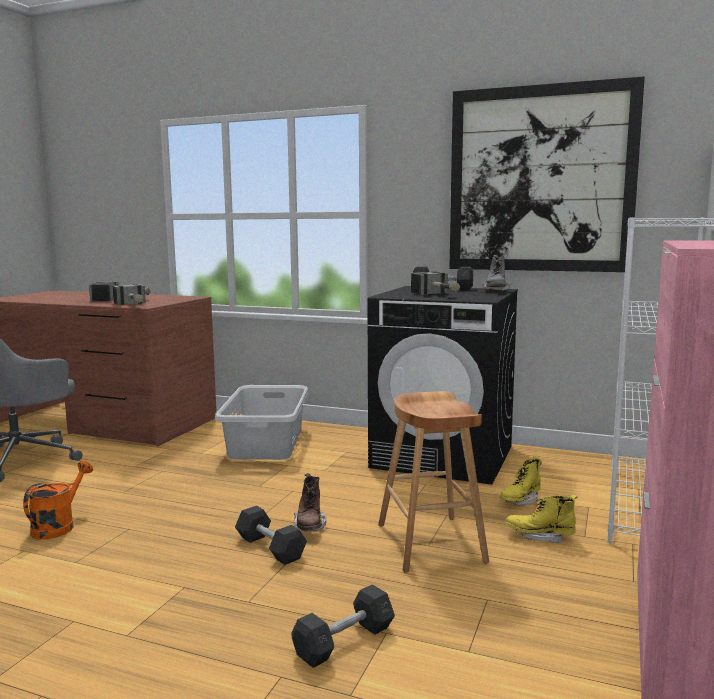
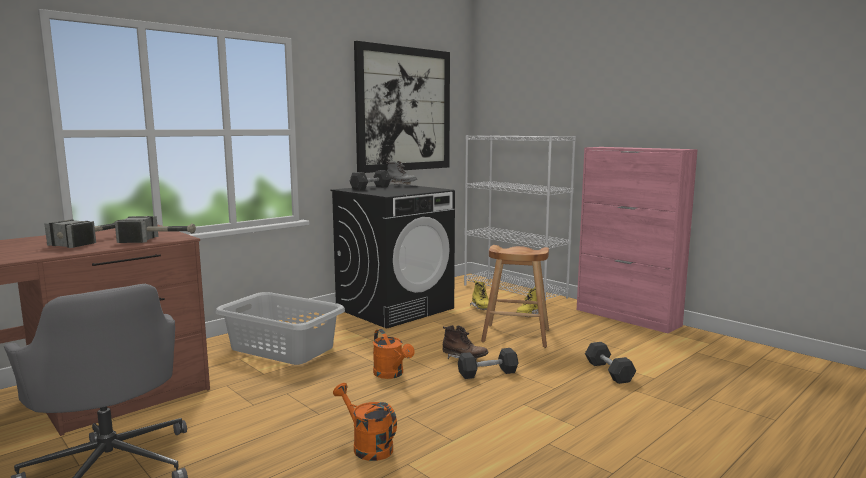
camera: 65 degrees left, 0 degrees up
(231, 499) = (391, 374): none -> orange watering can
(438, 295) = (403, 190): hammer -> none

